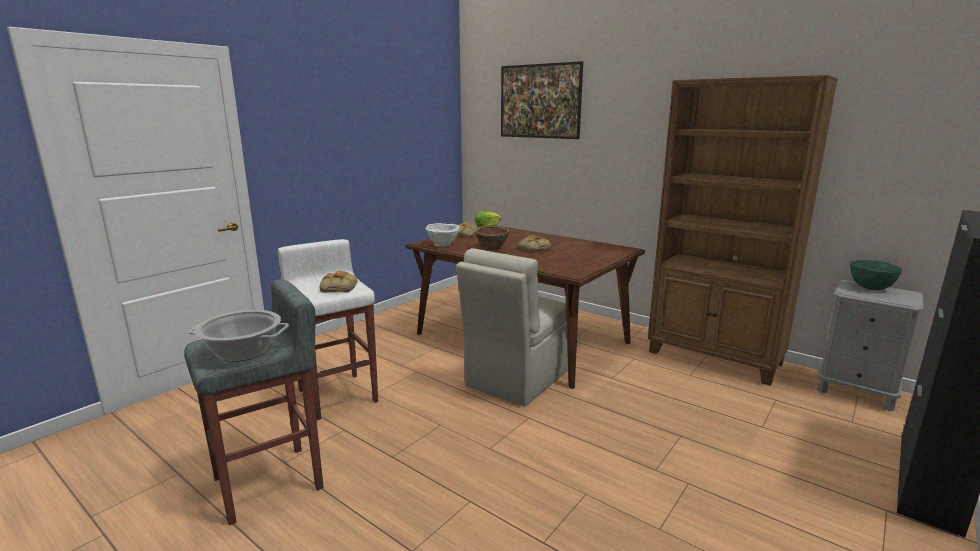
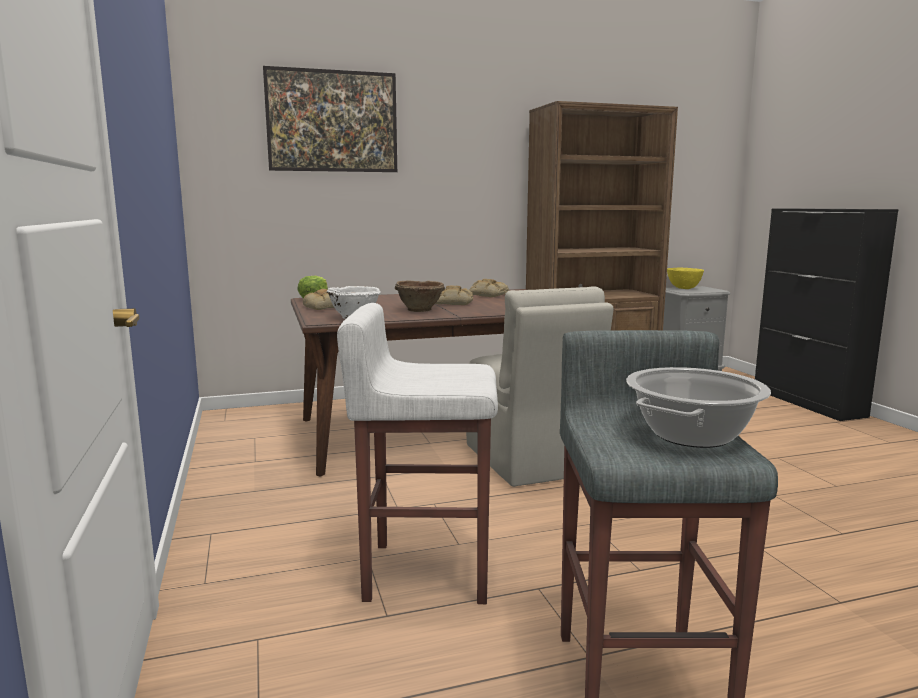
camera: 55 degrees left, 5 degrees down
(338, 287) = (446, 372): bread -> bread (487, 295)
(871, 288) = (684, 288): green bowl -> yellow bowl

